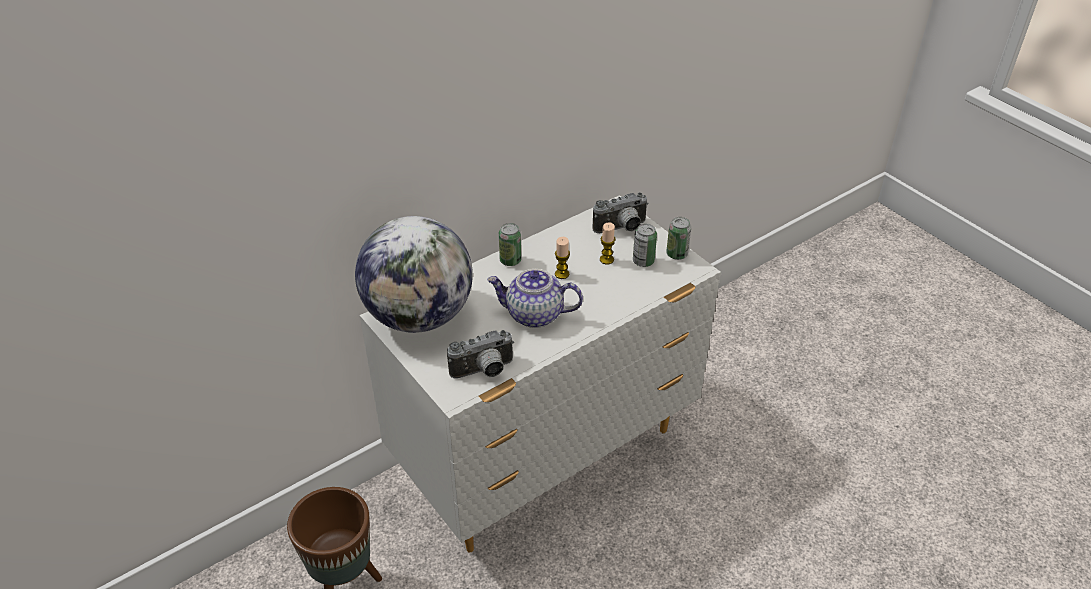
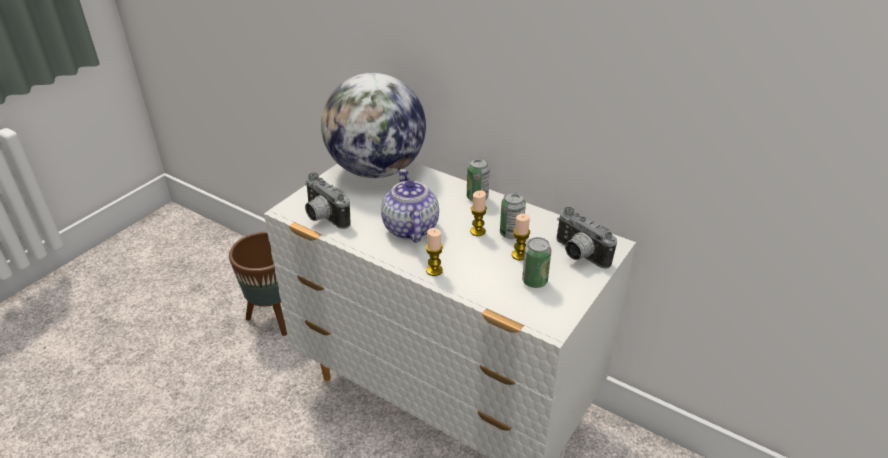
camera: 70 degrees right, 5 degrees down
(604, 314) = (434, 270): none -> candle
(677, 254) = (565, 304): can -> can (511, 233)

